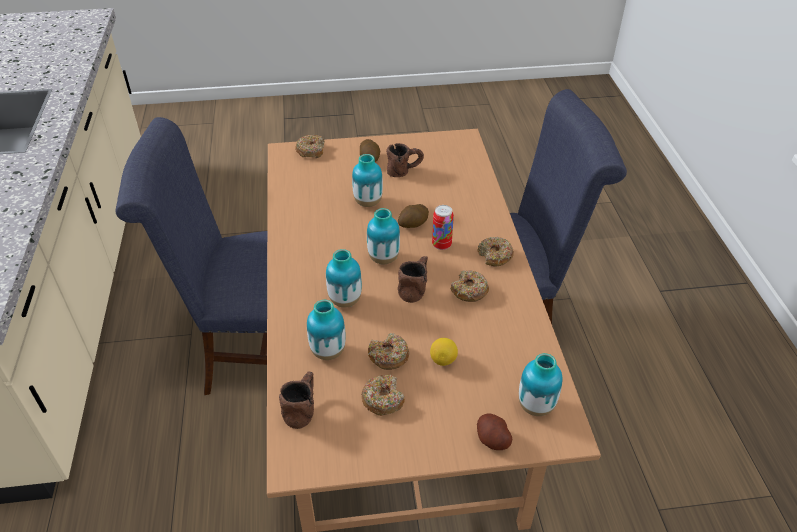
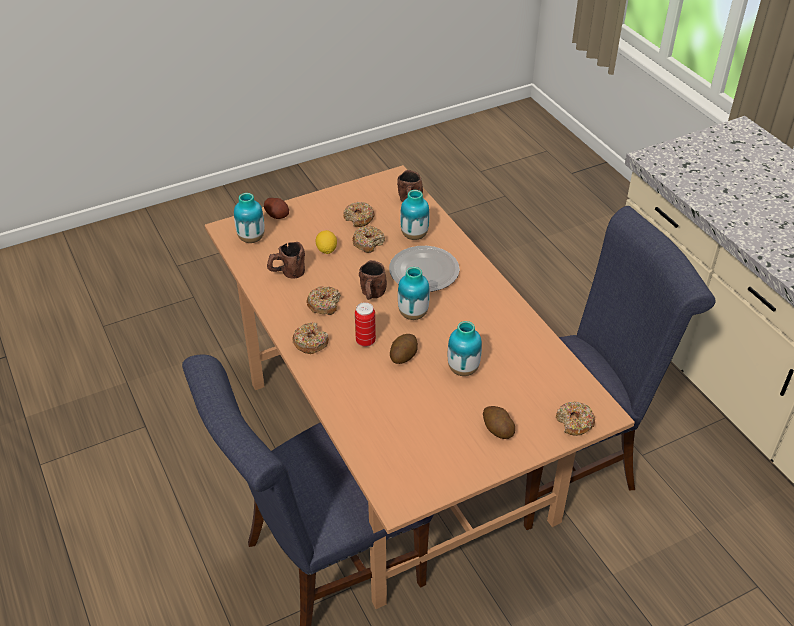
camera: 160 degrees right, 0 degrees up
(345, 300) = (424, 272): vase -> plate
(405, 171) = (447, 423): brown mug -> brown mug (286, 273)

